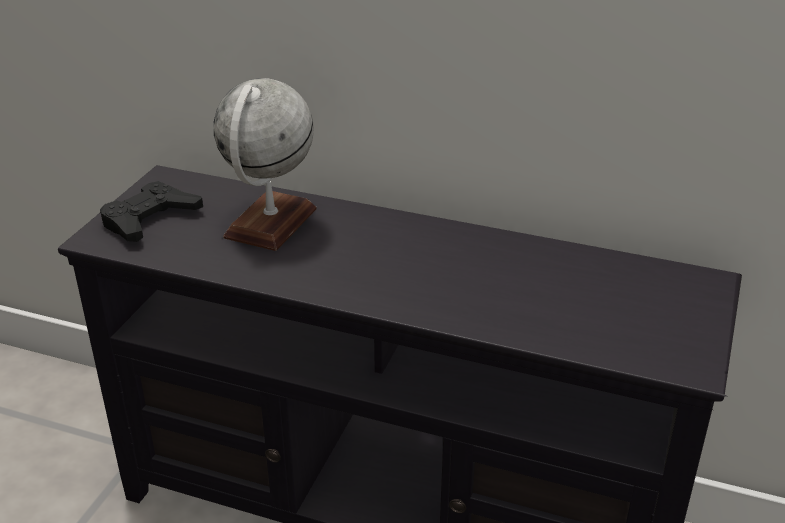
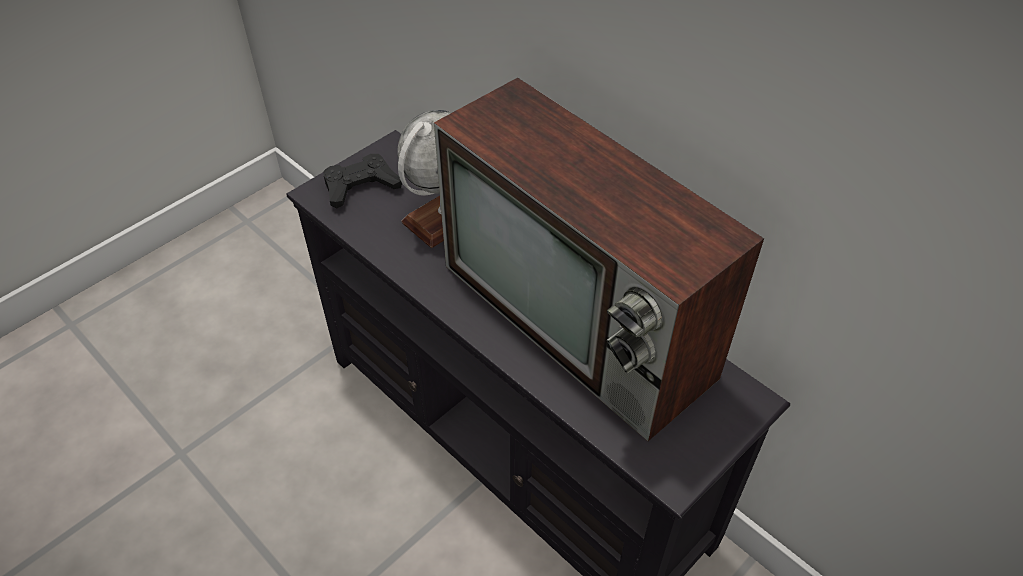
camera: 25 degrees right, 15 degrees up
(490, 268) = (581, 322): none -> television

